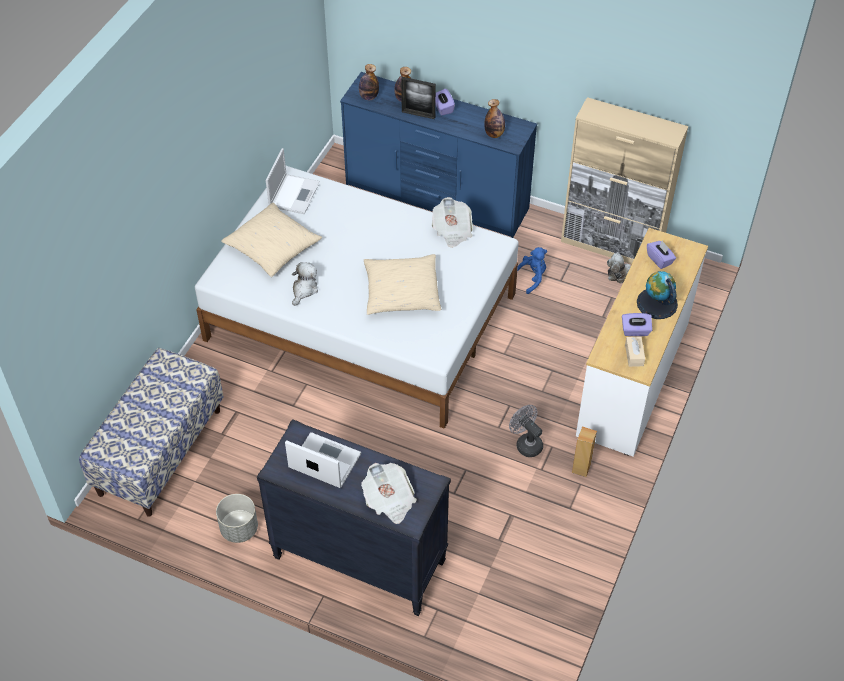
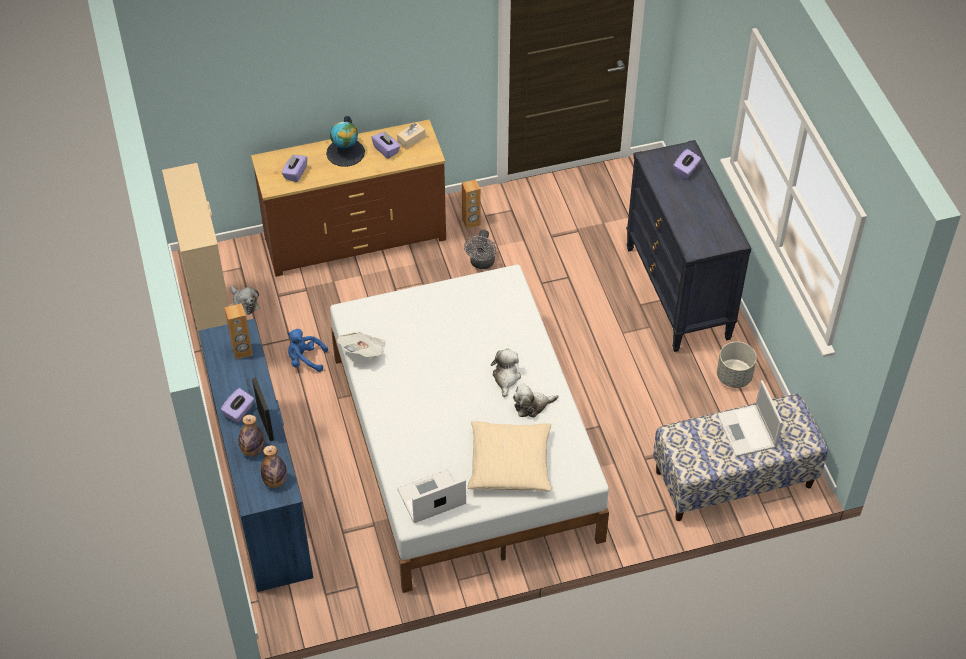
camera: 130 degrees left, 0 degrees up
(323, 461) = (698, 222): laptop -> laptop (747, 432)
(344, 291) = (506, 378): none -> plush toy
(389, 500) = (686, 170): newspaper -> purple tissue box
(401, 292) = (467, 340): beige pillow -> none
(494, 134) = (242, 351): bottle -> brown speaker
(634, 378) = (355, 238): white dresser -> brown dresser

